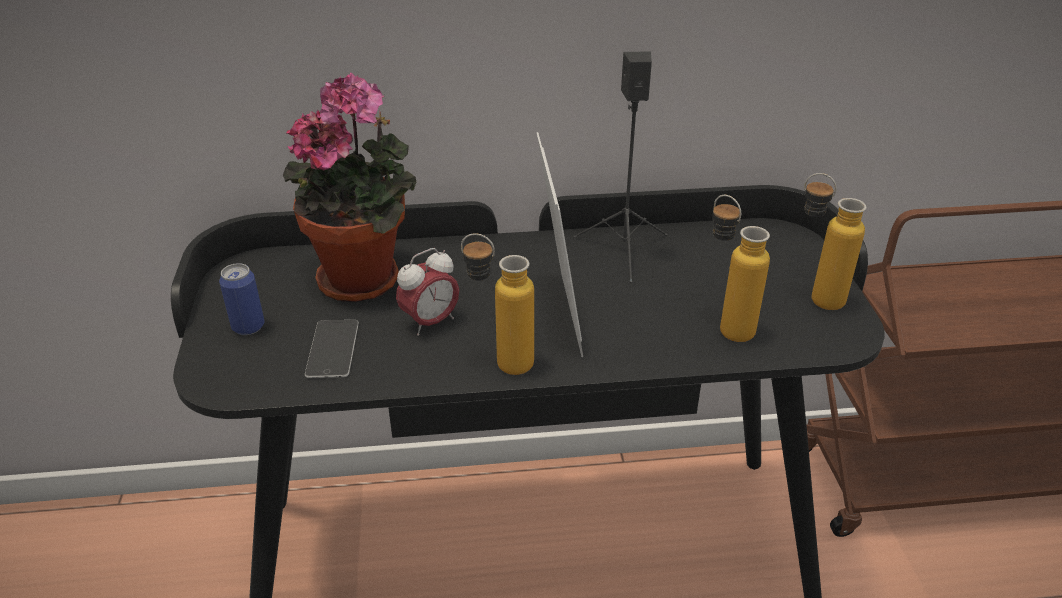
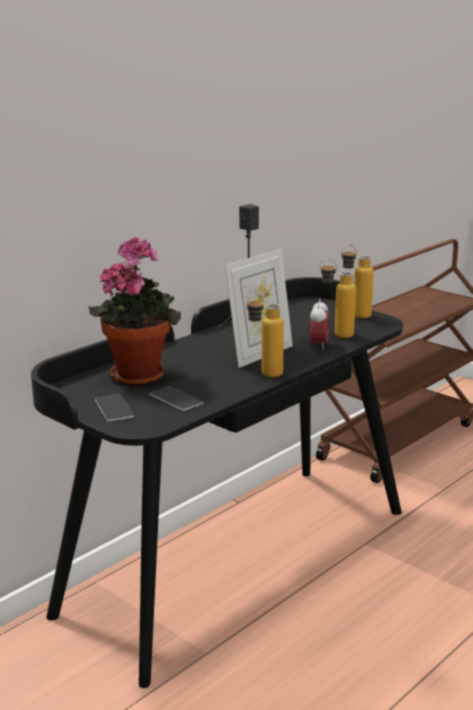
camera: 40 degrees left, 15 degrees down
(248, 327) = (114, 408): can -> phone
(430, 322) = (206, 376): alarm clock -> alarm clock (318, 346)
(558, 314) = (260, 354): picture frame -> picture frame turned 90 degrees clockwise

